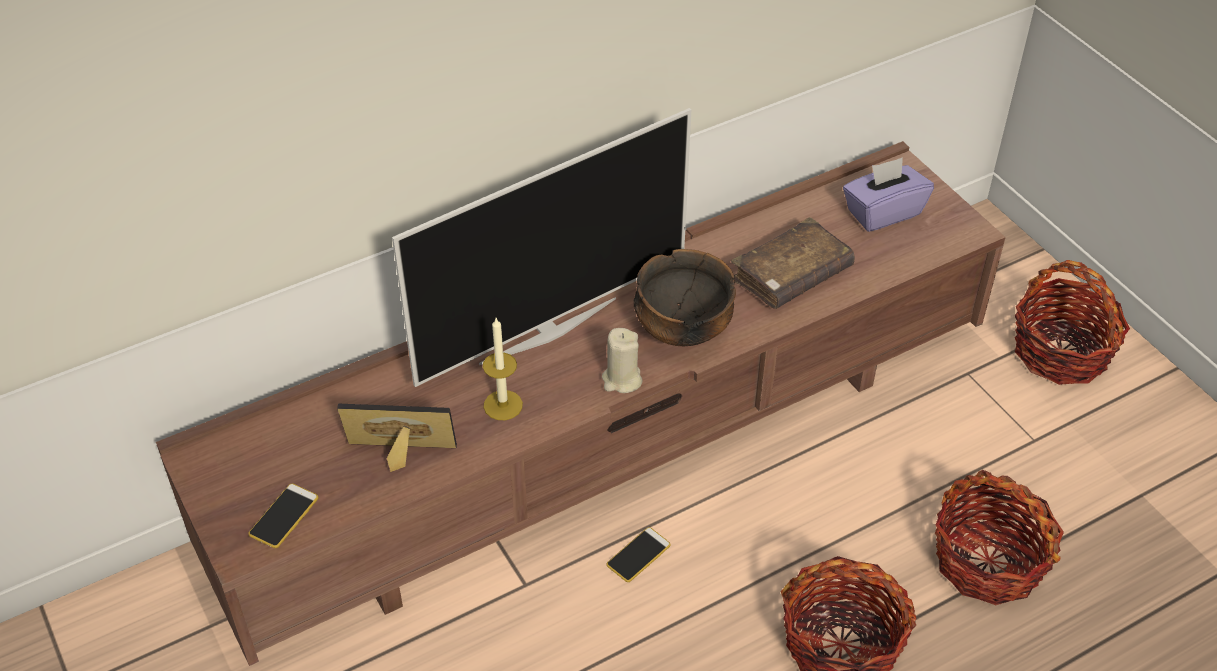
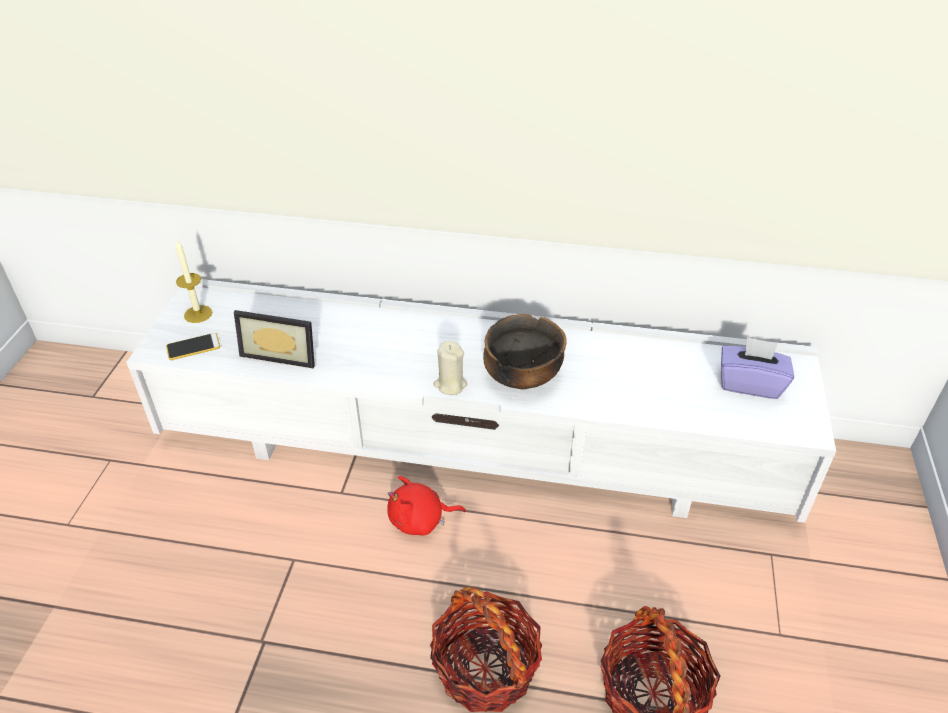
camera: 40 degrees right, 5 degrees down
(400, 458) = (281, 353): picture frame -> picture frame turned 150 degrees clockwise
(503, 405) = (367, 358): candle -> candle (198, 314)
(547, 329) = (441, 333): television -> none
(607, 442) = (474, 444): brown tv stand -> white tv stand
(638, 555) = (420, 520): phone -> red plush toy
(791, 276) = (634, 387): brown book -> none
(1061, 352) = (869, 587): basket -> none

